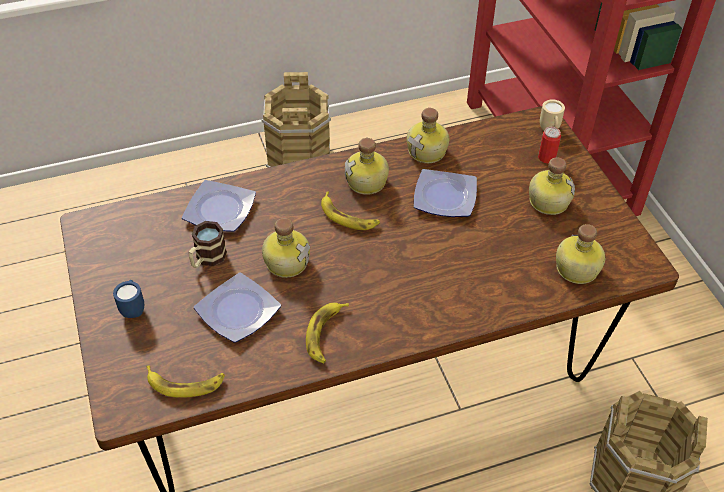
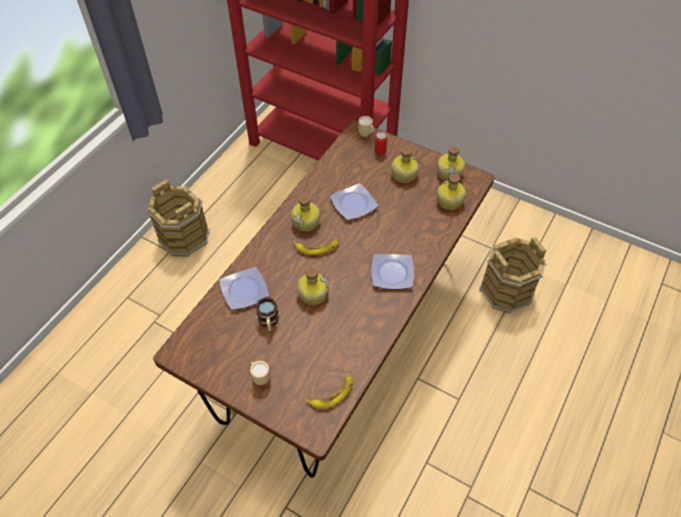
camera: 40 degrees left, 5 degrees up
(133, 309) = (260, 377): blue mug -> beige mug
(236, 311) = (316, 338): plate -> plate (391, 274)
(325, 334) = (372, 316): banana -> none
(428, 151) = (319, 184): bottle -> bottle (450, 172)

